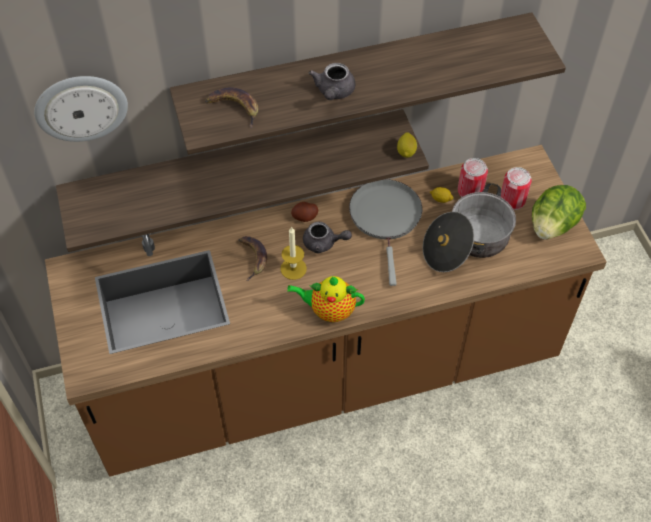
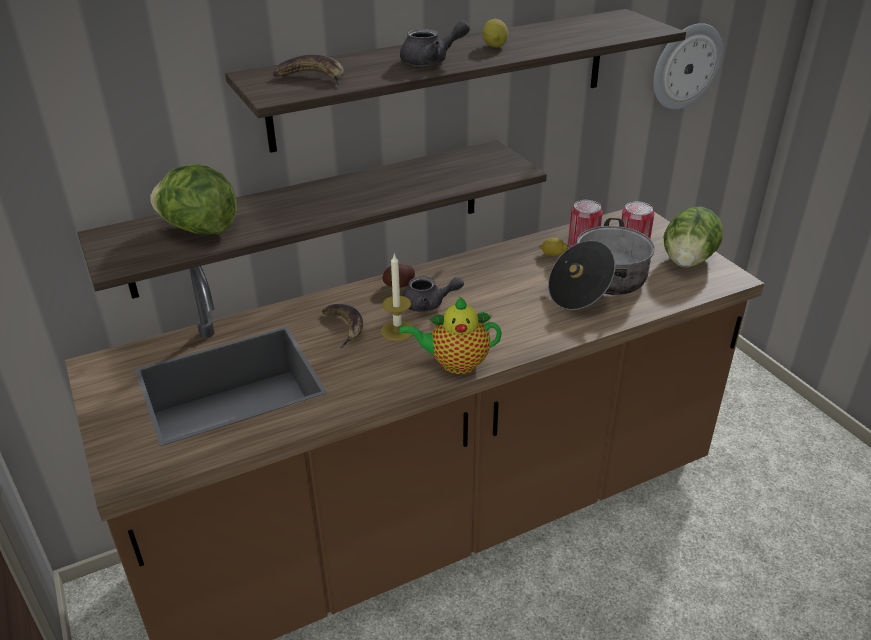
camera: 10 degrees left, 20 degrees down
(81, 107) = (109, 95): wall clock -> wall clock (686, 66)
(144, 197) = (199, 230): none -> lettuce
(333, 92) = (431, 61): grey teapot -> grey teapot turned 105 degrees counterclockwise
(386, 218) = (496, 275): grey frying pan -> none
(406, 152) = (516, 167): lemon -> lemon (494, 46)

